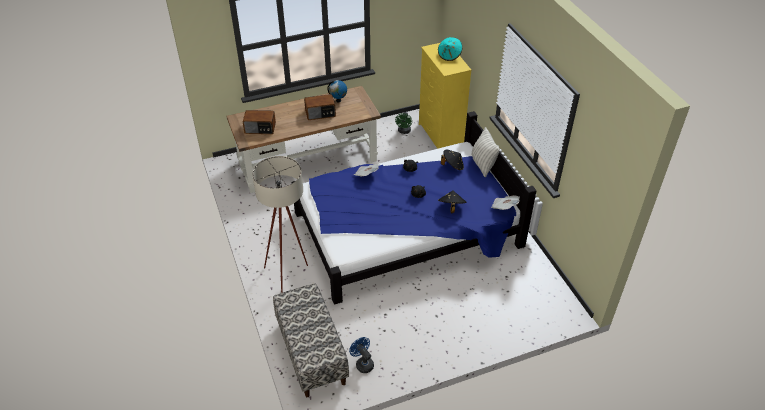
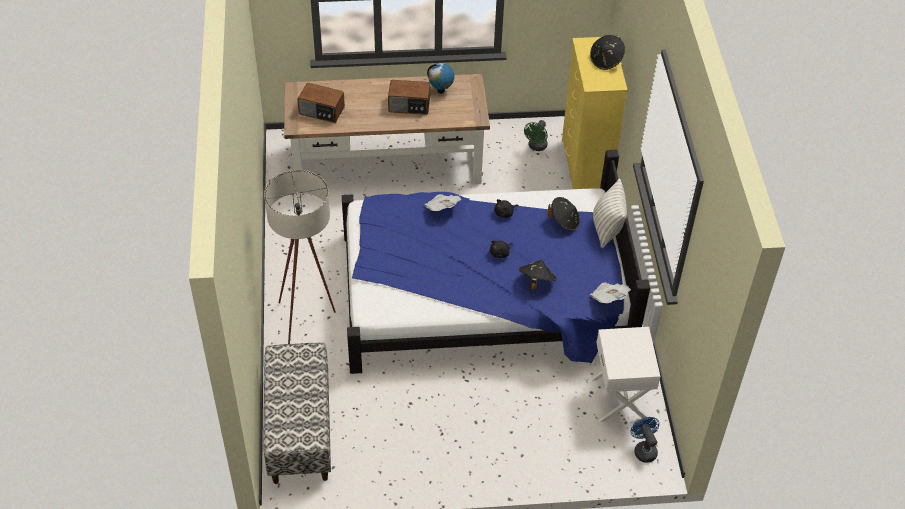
camera: 15 degrees right, 5 degrees up
(363, 363) = (358, 459): blue fan -> blue fan (643, 449)
(449, 55) = (606, 60): turquoise hat -> black hat
(527, 275) = (620, 398): none -> white nightstand

